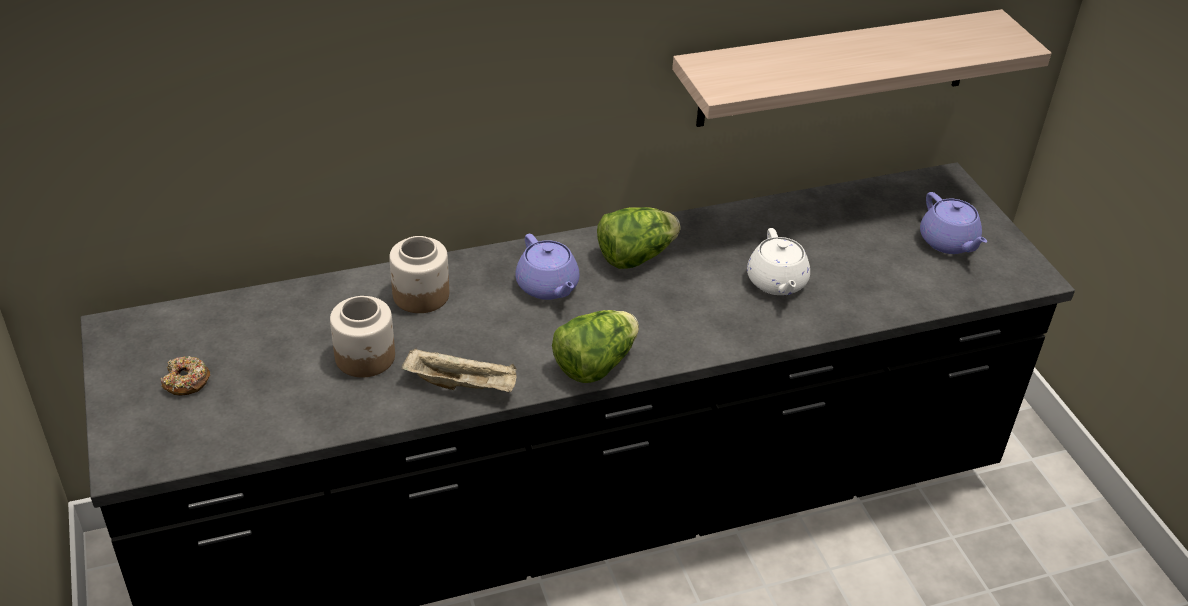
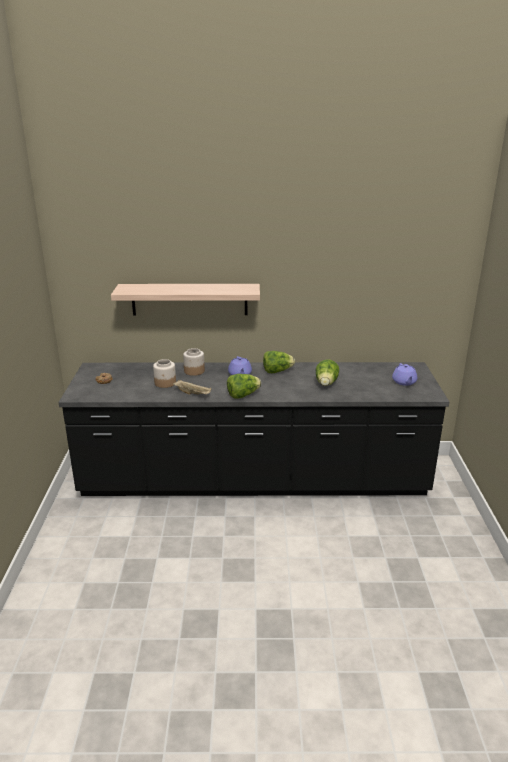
camera: 20 degrees right, 15 degrees down
(777, 282) = (326, 384): white teapot -> lettuce
(837, 68) = (366, 312): shelf -> shelf (189, 299)

